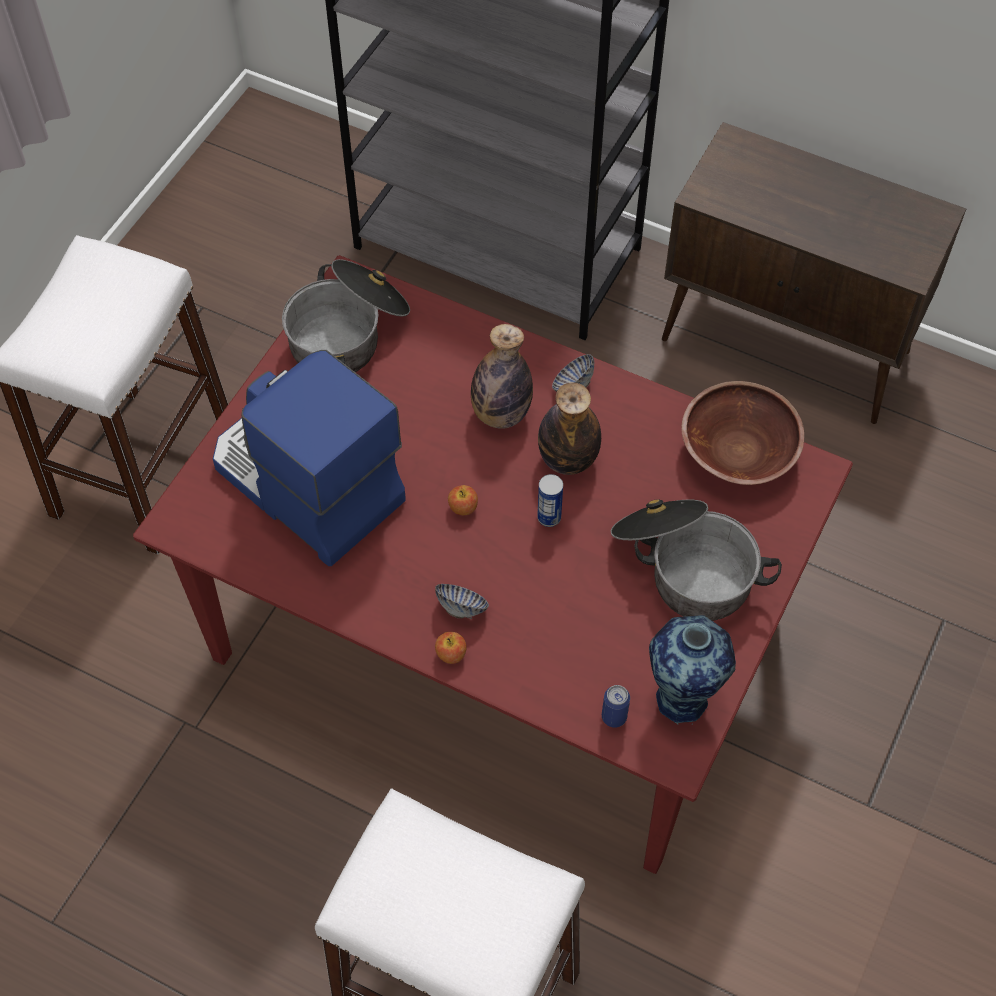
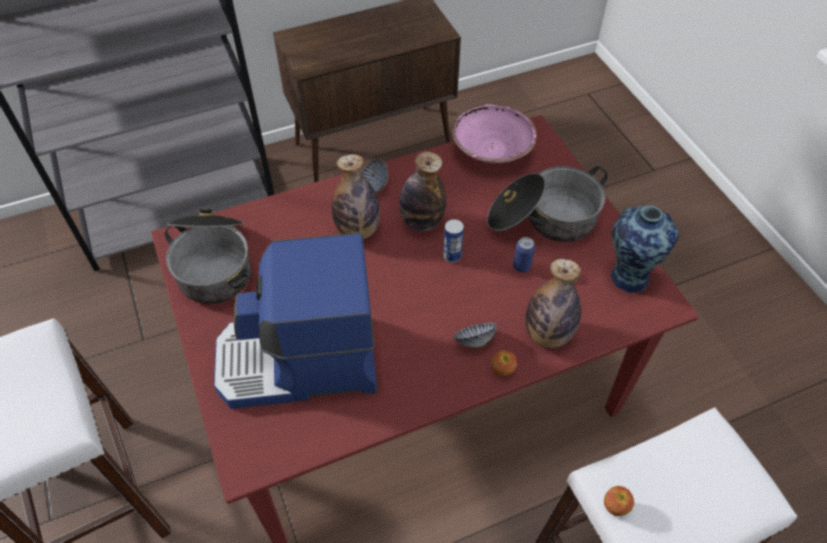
camera: 50 degrees left, 5 degrees down
(463, 508) = (403, 292): apple -> apple (615, 506)
(530, 667) = (547, 334): none -> bottle
(614, 717) = (615, 316): can -> can (521, 266)
(737, 451) = (491, 150): brown bowl -> pink bowl

